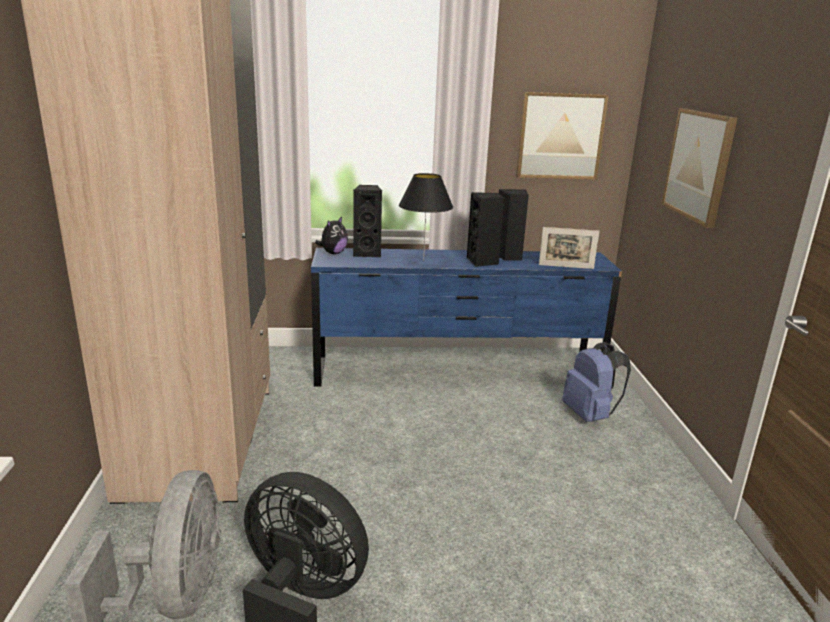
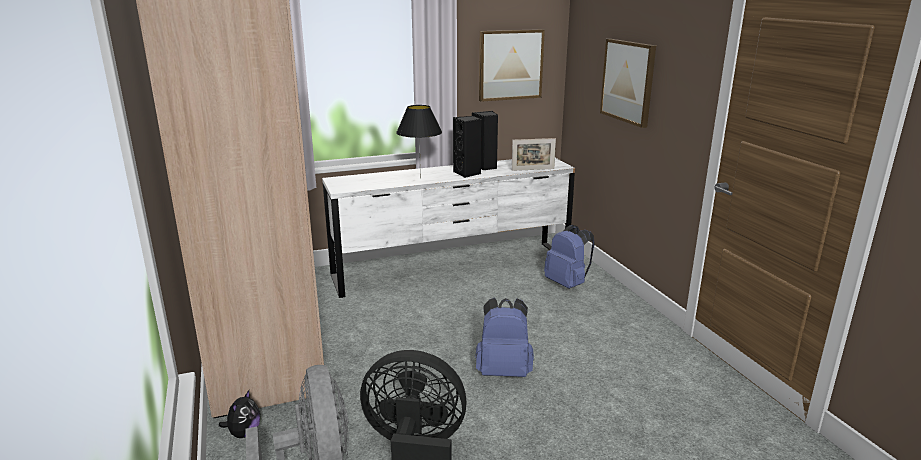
camera: 15 degrees left, 0 degrees up
(333, 253) = (341, 180): plush toy -> plush toy (244, 433)
(367, 253) = (370, 177): black speaker -> none
(457, 372) = (452, 268): blue dresser -> white dresser
(459, 516) = (504, 371): none -> blue backpack

